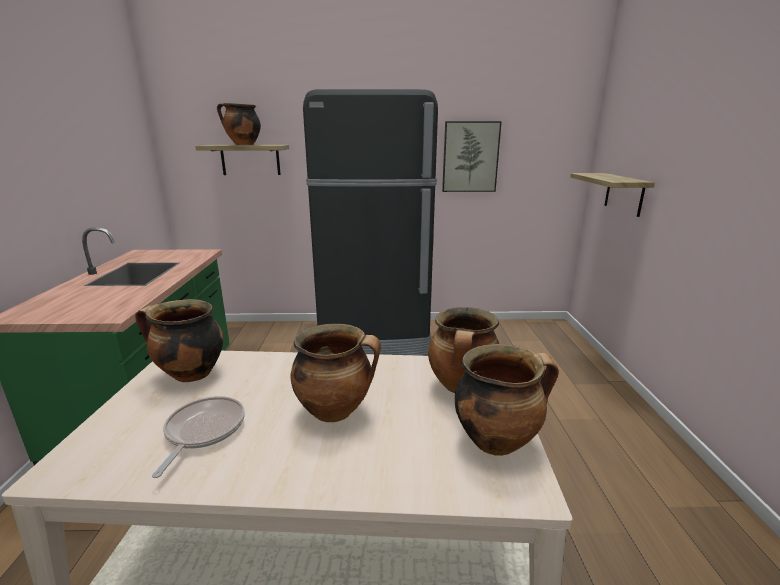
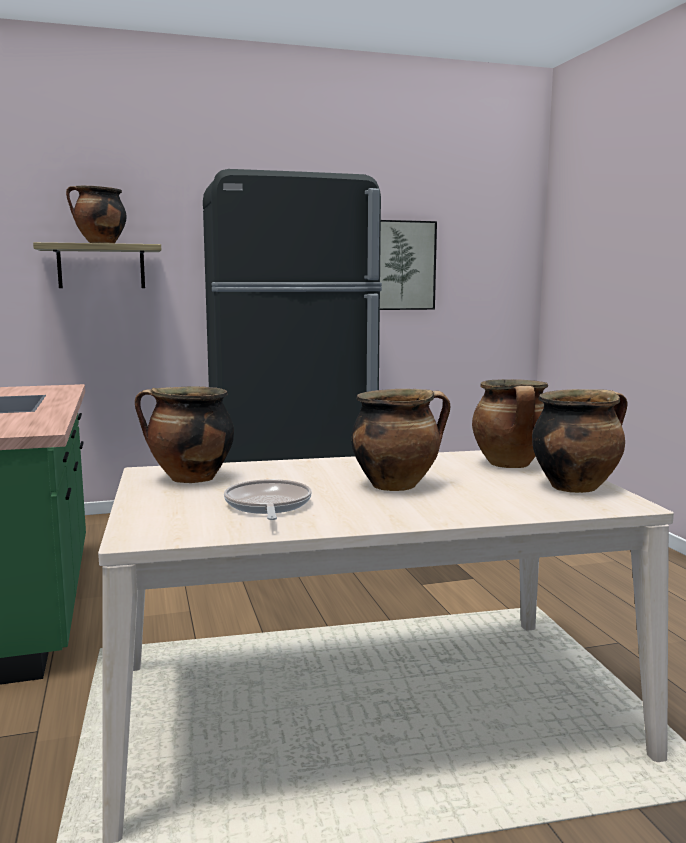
camera: 15 degrees left, 10 degrees down
(624, 194) = (592, 302): shelf -> none

